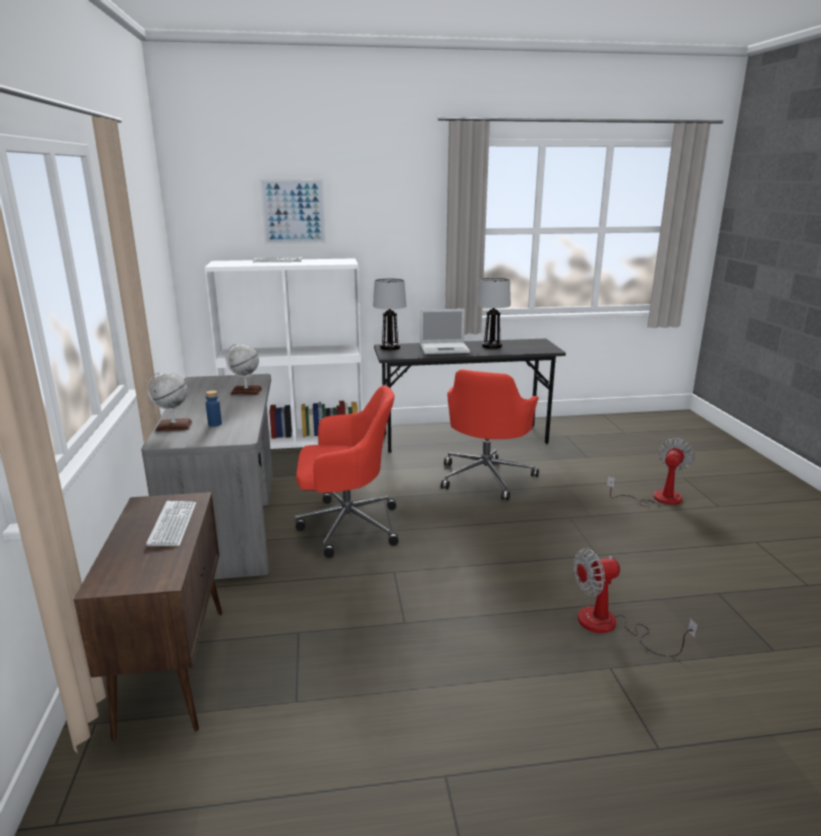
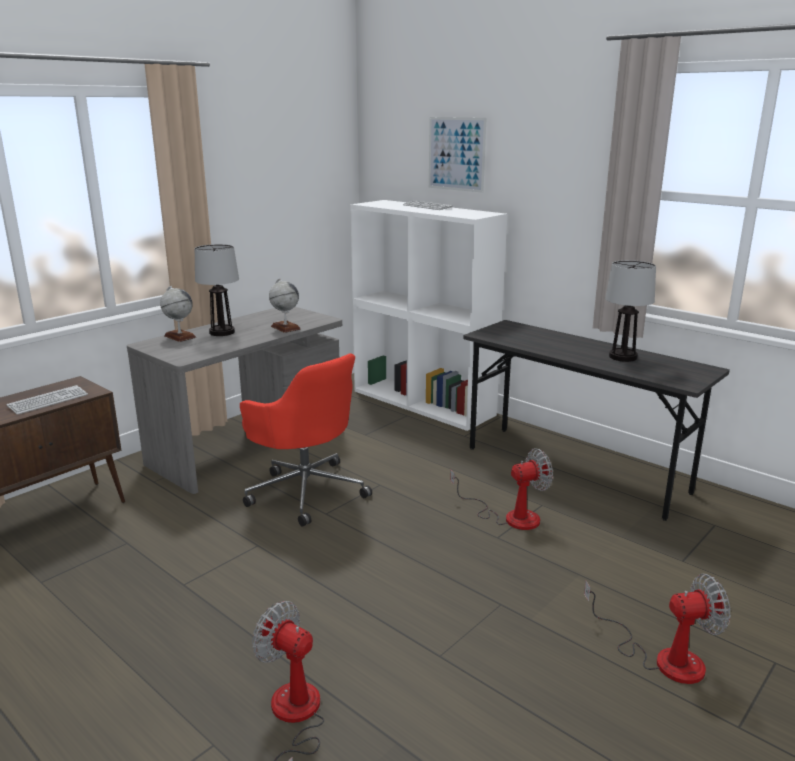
camera: 50 degrees right, 0 degrees up
(215, 424) = (200, 344): blue bottle -> none
(390, 347) = (509, 326): table lamp -> table lamp (221, 332)
(445, 348) = (561, 344): laptop -> none
(486, 477) = (510, 516): red office chair -> fan

